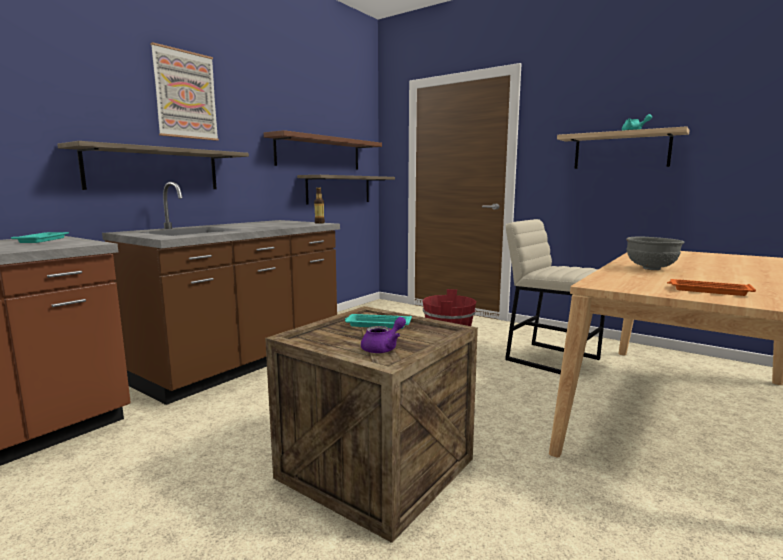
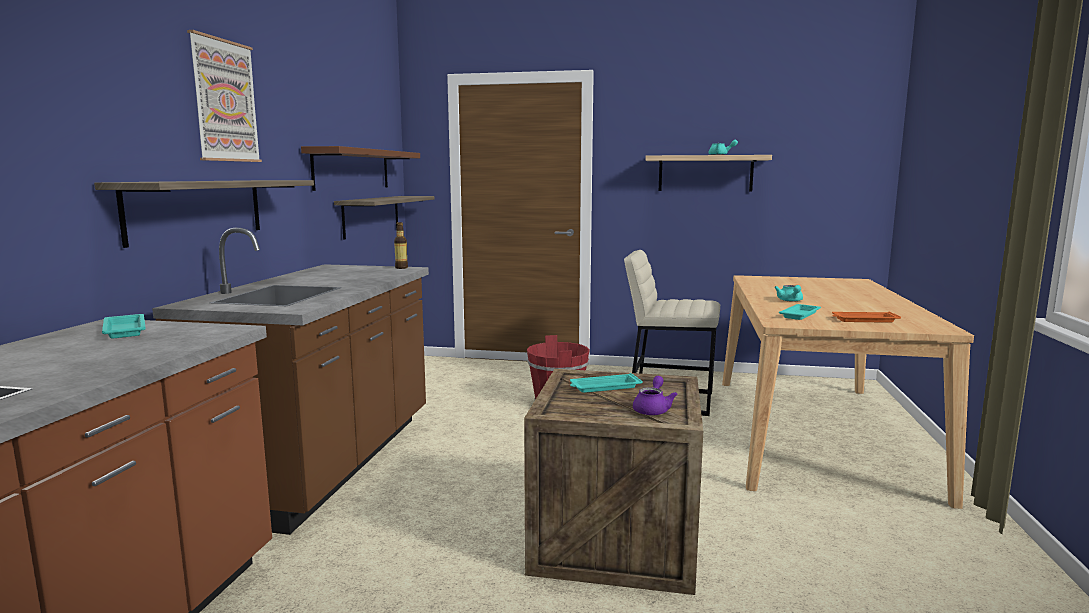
camera: 25 degrees left, 0 degrees up
(636, 280) = (800, 314): none -> turquoise tray
(651, 269) = (790, 301): grey bowl -> turquoise teapot

